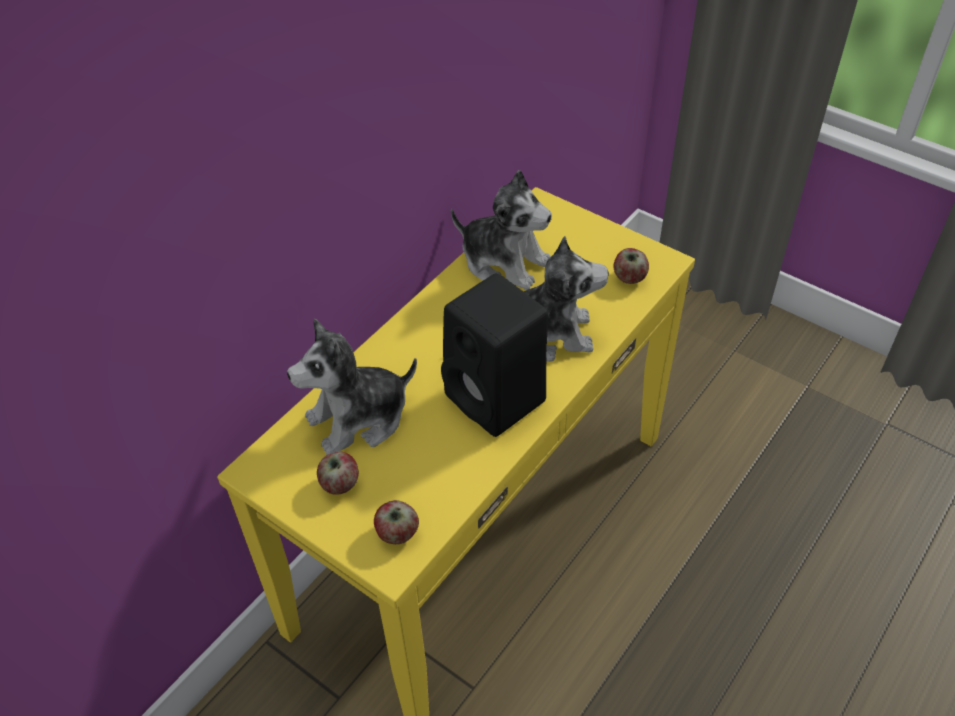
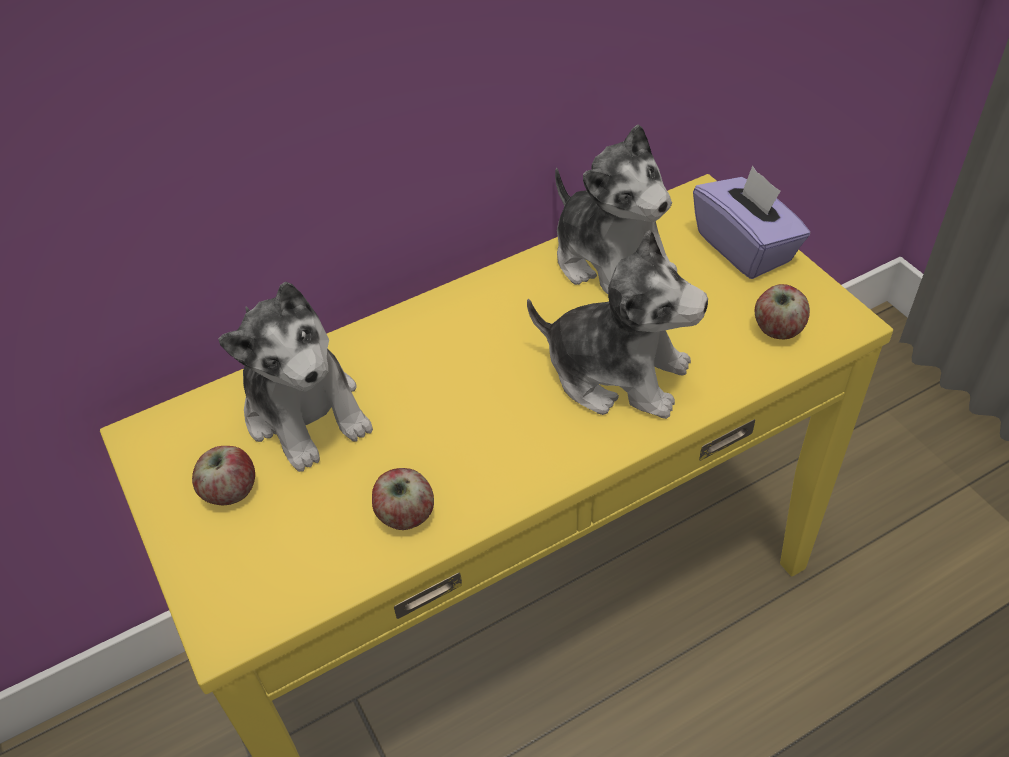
camera: 25 degrees right, 0 degrees up
(359, 418) = (306, 411): plush toy -> plush toy turned 120 degrees counterclockwise
(397, 533) = (259, 587): apple -> apple (405, 515)
(498, 400) = (498, 445): black speaker -> none
(584, 231) = (745, 247): none -> purple tissue box

